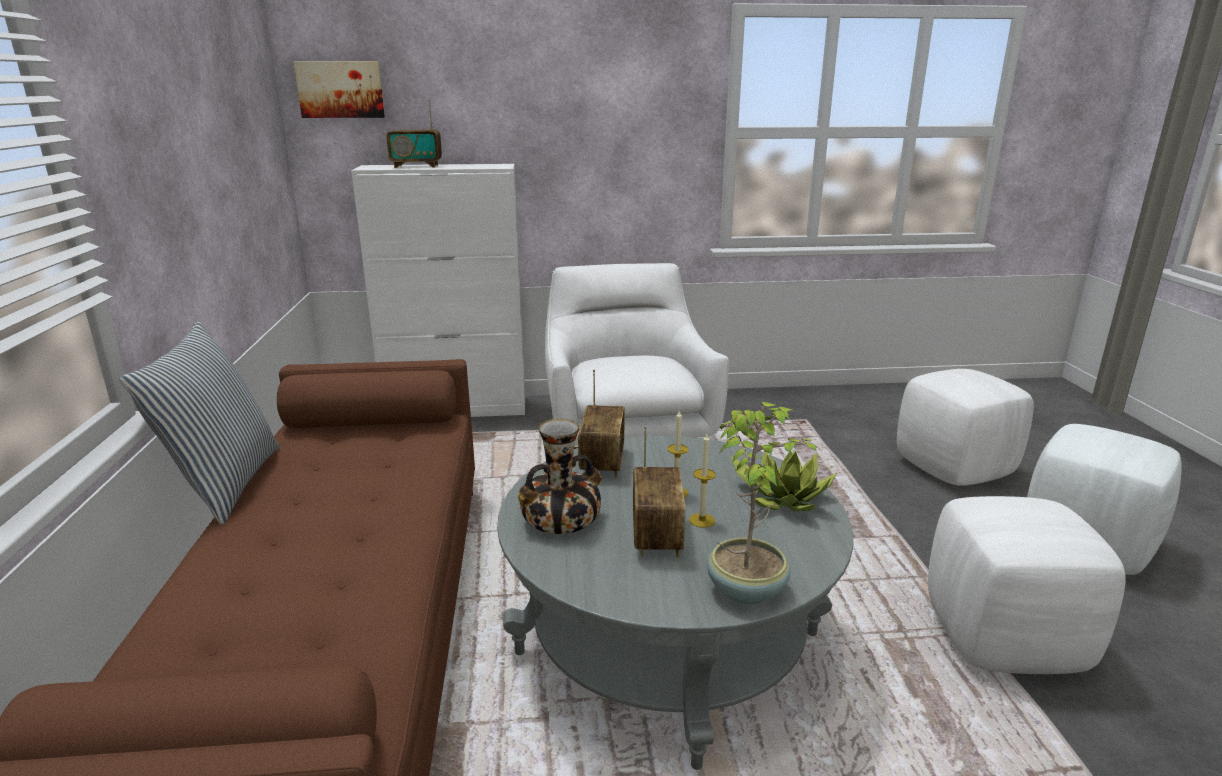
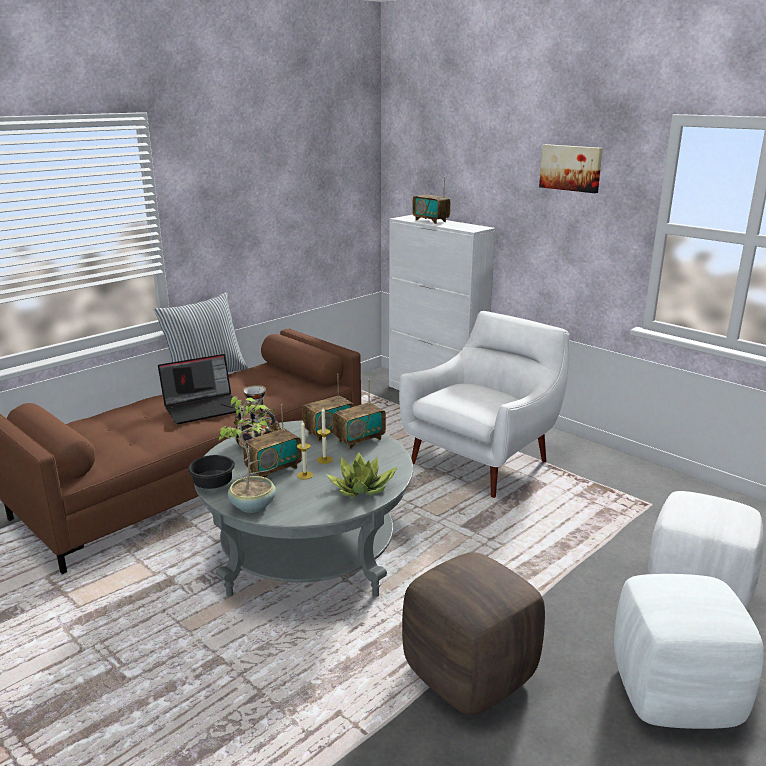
camera: 50 degrees right, 0 degrees up
(340, 524) = (204, 408): none -> laptop
(341, 89) = (408, 164): picture -> picture (571, 168)
(638, 599) = (214, 484): none -> black bowl
(653, 454) = (359, 440): none -> radio
(1004, 639) = (469, 675): white ottoman -> brown ottoman

